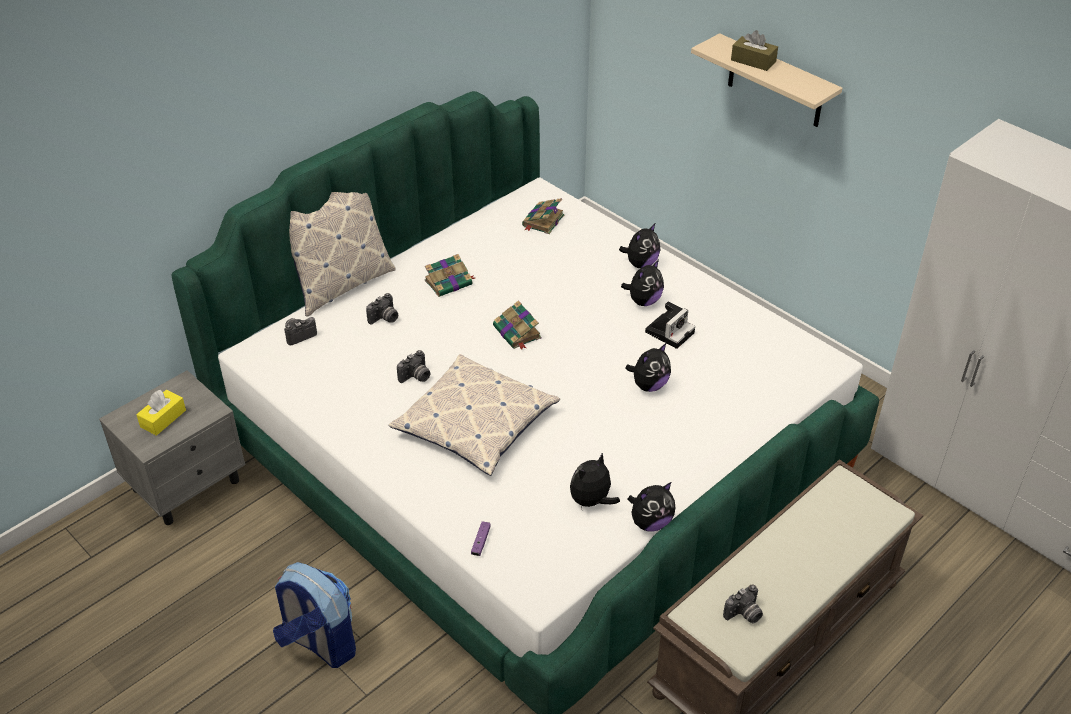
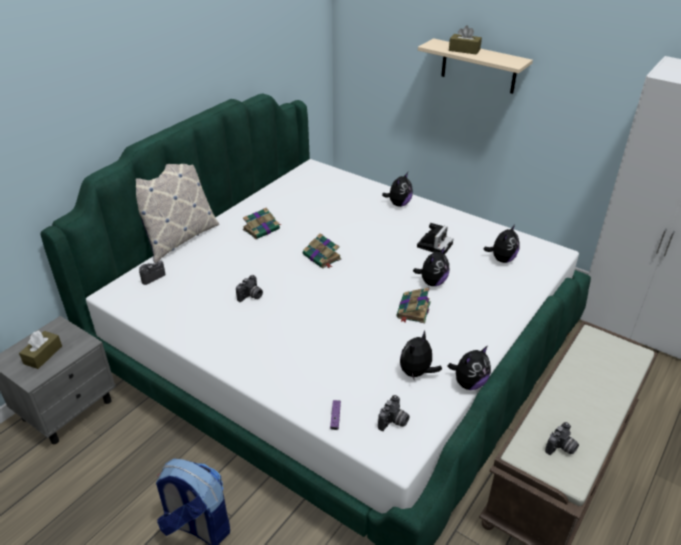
camera: 10 degrees left, 5 degrees down
(163, 418) = (43, 355): yellow tissue box -> brown tissue box
(385, 319) = (217, 258): camera -> camera (394, 422)
(475, 424) = (306, 325): pillow -> none
(542, 221) = (320, 184): book -> book (413, 311)
(643, 301) = (408, 227): plush toy -> plush toy (502, 259)

